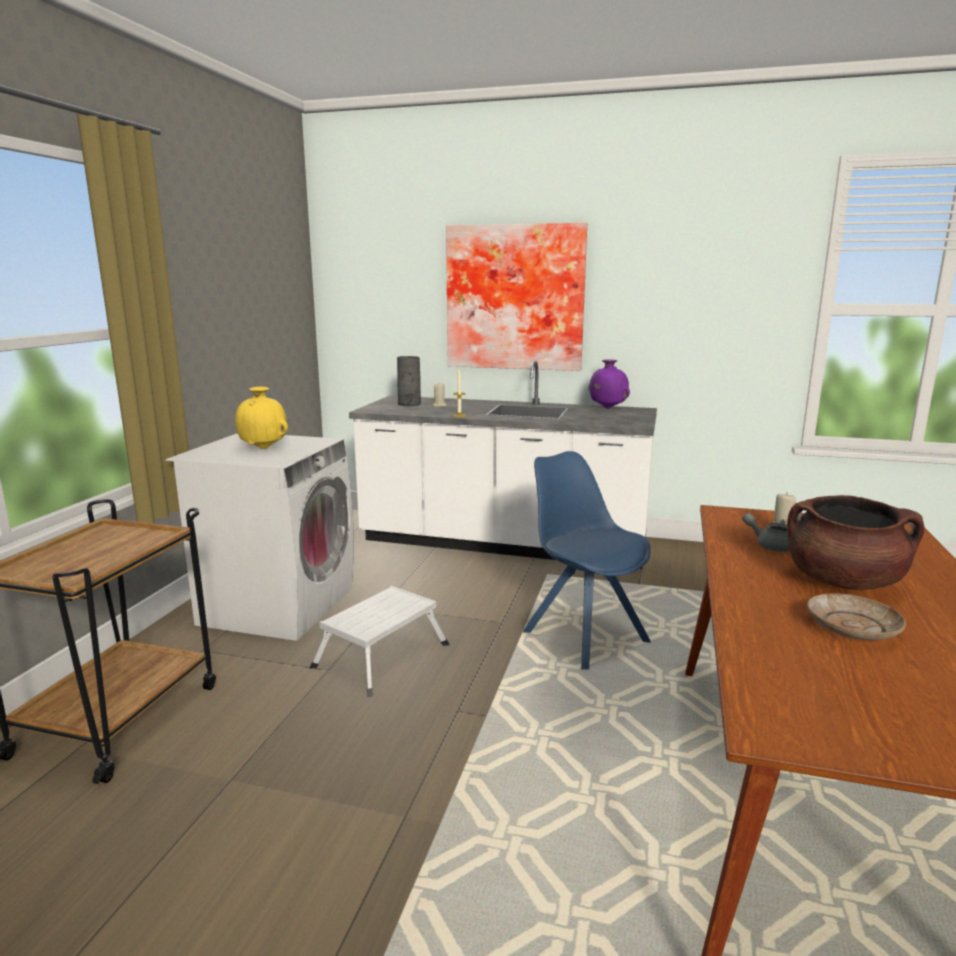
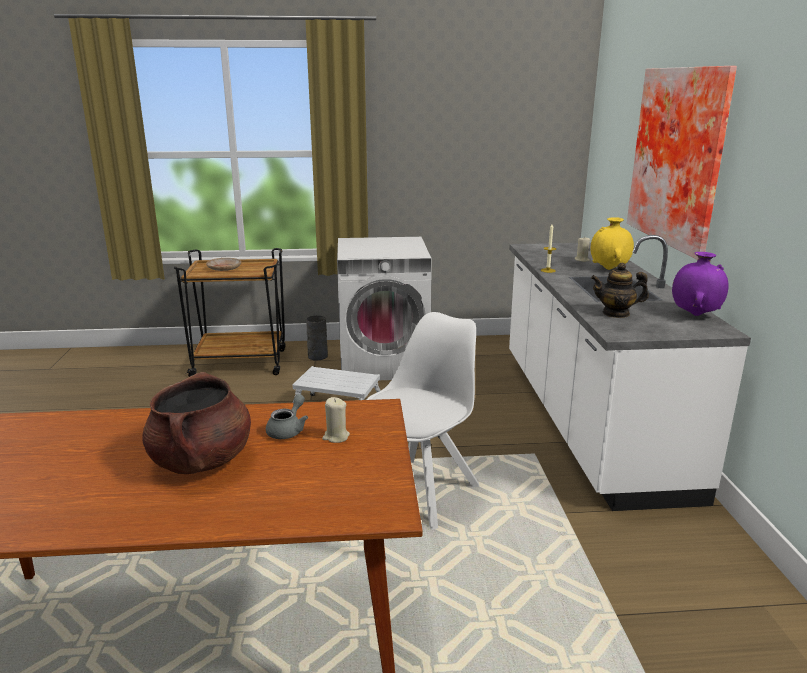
camera: 70 degrees right, 5 degrees up
(264, 448) = (381, 248): yellow vase -> yellow vase (609, 269)
(409, 404) = (570, 252): grey vase -> grey vase (317, 356)
(584, 635) = (422, 491): blue chair -> white chair
(592, 419) = (616, 313): none -> teapot
(852, 627) = (107, 458): beige plate -> beige plate (224, 268)

